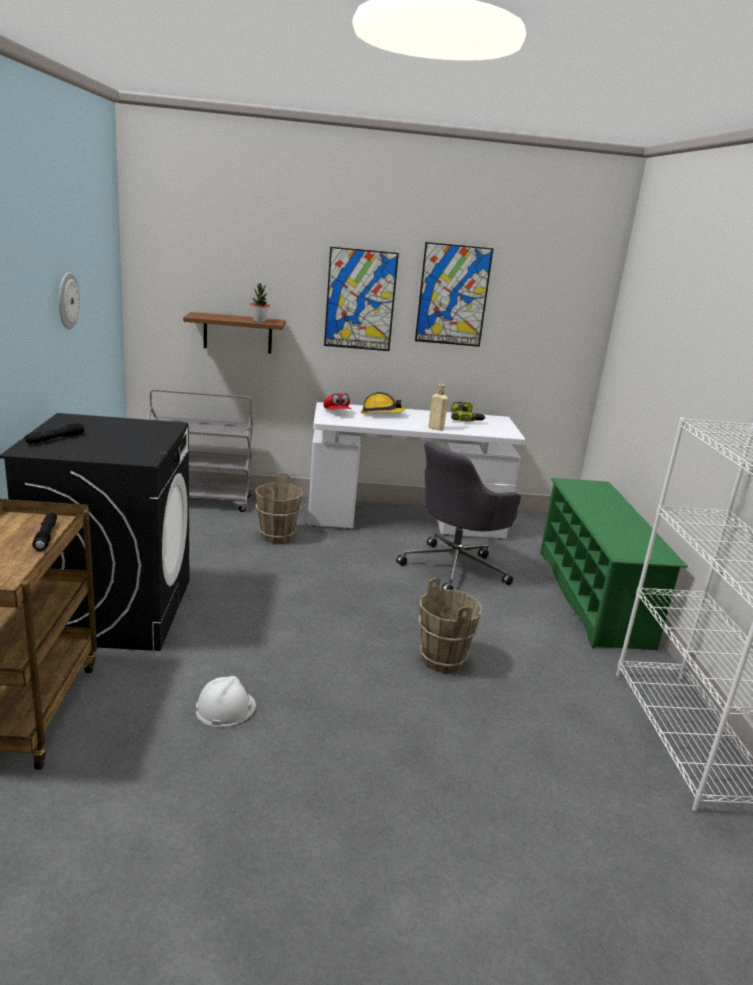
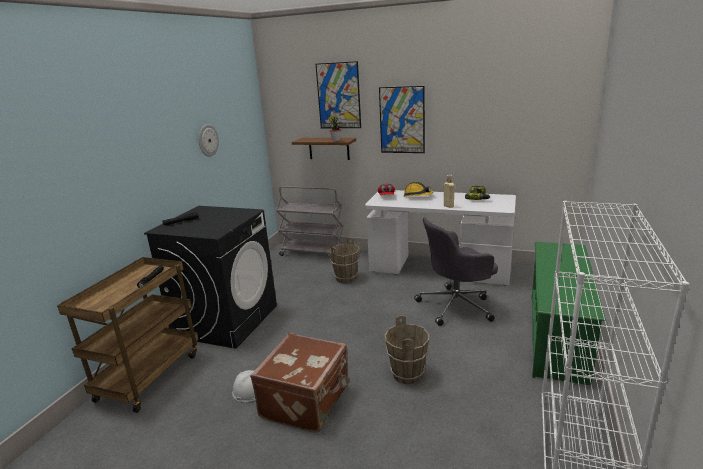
camera: 25 degrees right, 0 degrees up
(324, 712) = (307, 401): none -> brown suitcase
(453, 295) = (466, 110): picture -> picture (338, 96)

